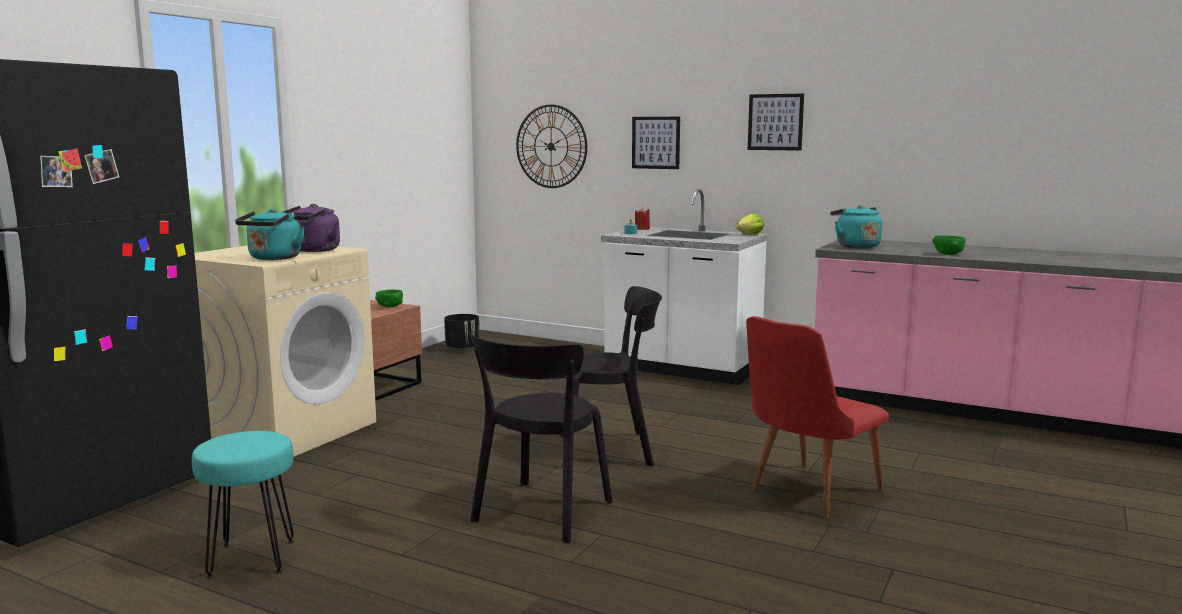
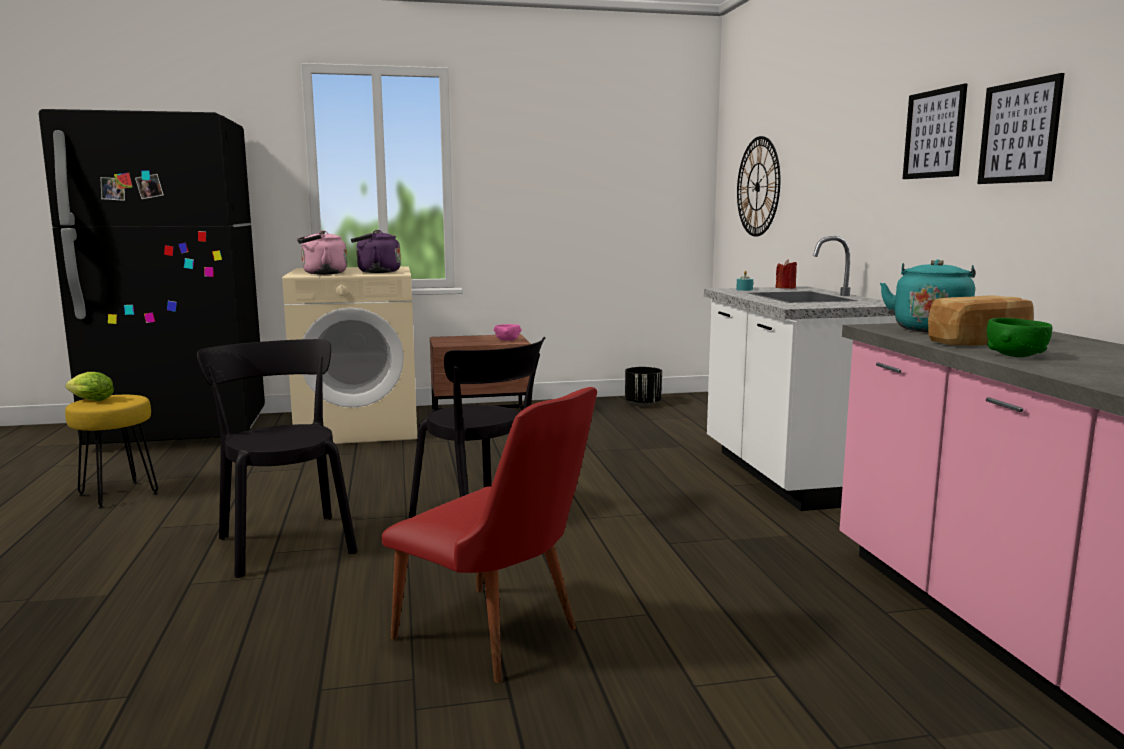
camera: 50 degrees right, 0 degrees up
(251, 558) = (119, 494): turquoise stool -> yellow stool
(273, 258) = (321, 273): turquoise kettle -> pink kettle
(390, 307) = (507, 340): green bowl -> pink bowl
(539, 514) = (285, 542): black chair -> black chair turned 75 degrees clockwise
(656, 142) = (828, 175): picture -> picture (1019, 132)
(748, 235) = (870, 304): lettuce -> lettuce (89, 400)
(806, 493) = (498, 639): red chair -> red chair turned 150 degrees counterclockwise
(908, 250) = (981, 343): none -> bread

